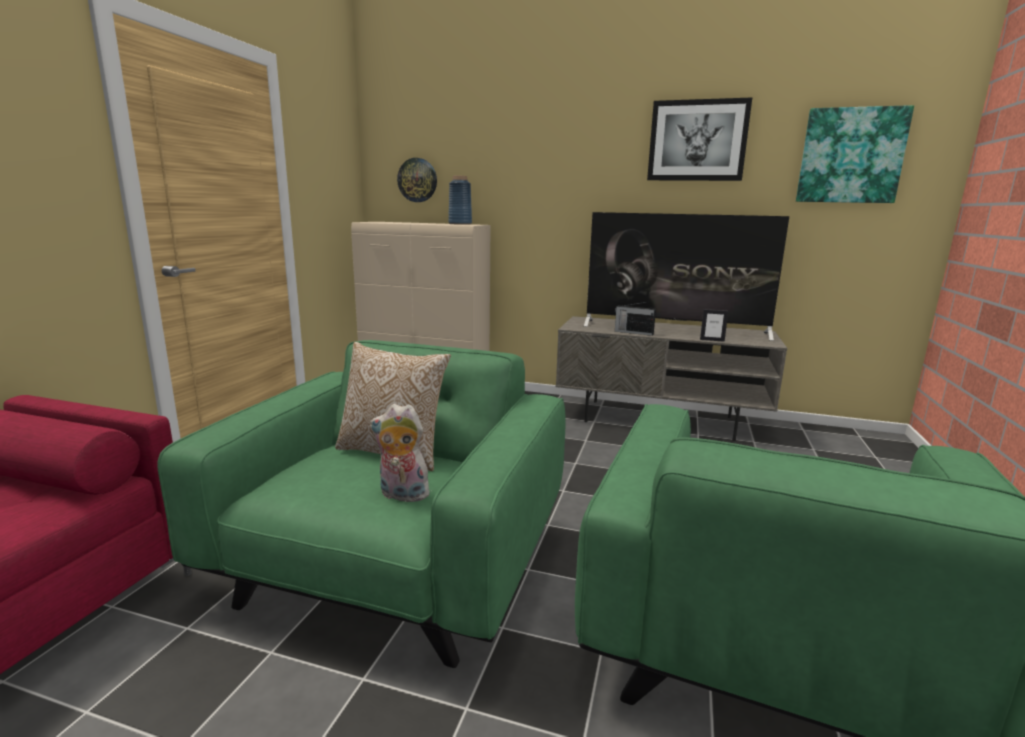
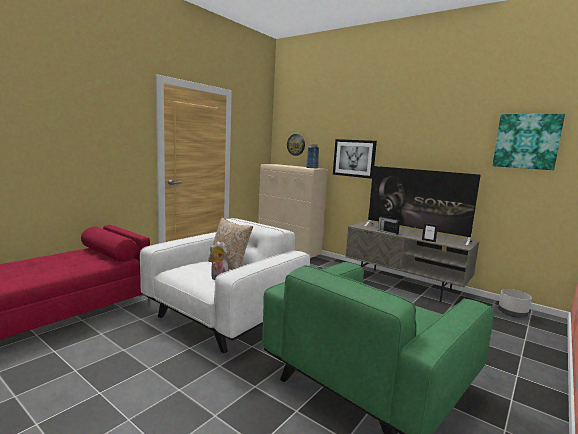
camera: 20 degrees right, 5 degrees down
(396, 564) = (225, 316): green armchair -> white armchair
(697, 141) = (436, 130): picture -> picture (354, 158)
(838, 440) = (512, 313): none -> grey planter

